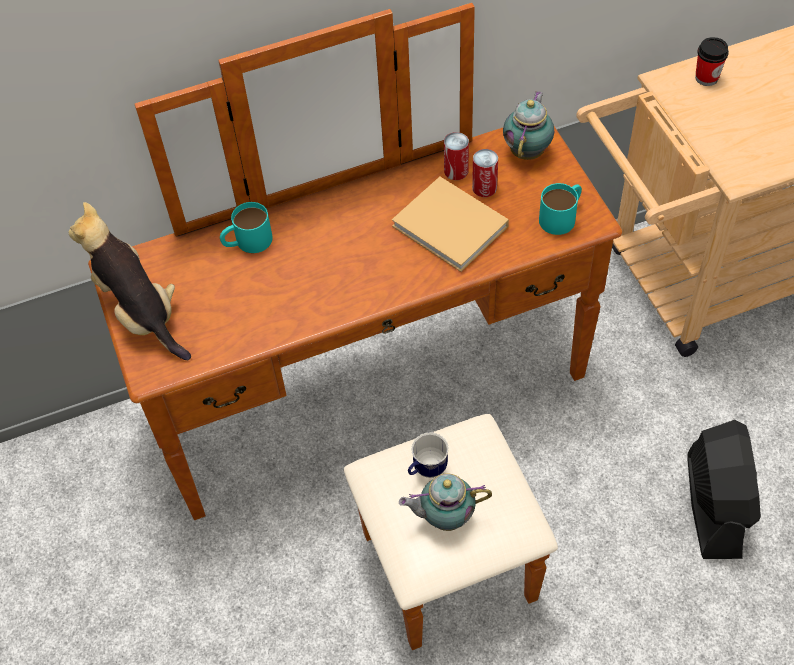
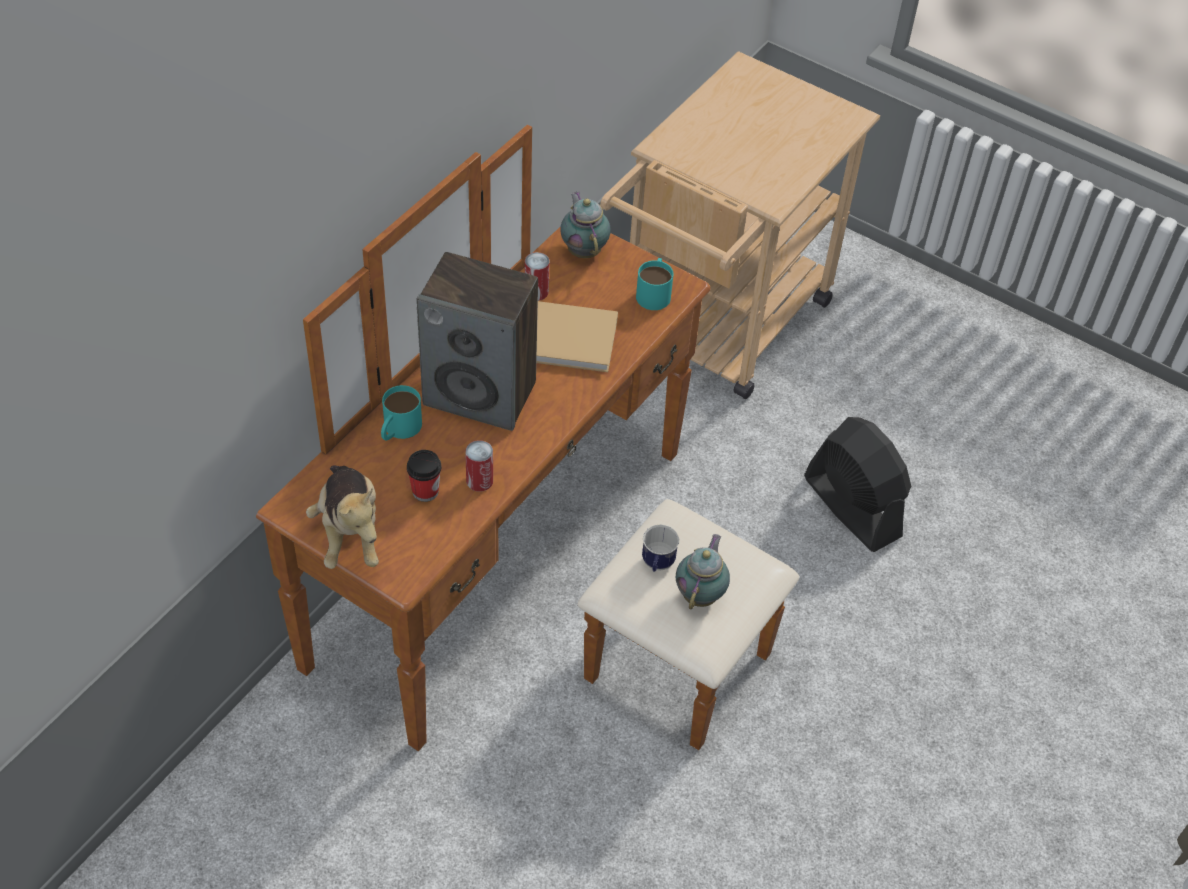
camera: 40 degrees left, 5 degrees down
(140, 312) = (350, 532): plush toy -> plush toy turned 120 degrees counterclockwise
(337, 241) = (481, 393): none -> speaker
(444, 517) = (701, 594): teapot -> teapot turned 150 degrees clockwise
(484, 187) = (572, 295): can -> can (479, 480)
(706, 78) = (689, 132): cup -> cup (425, 491)

